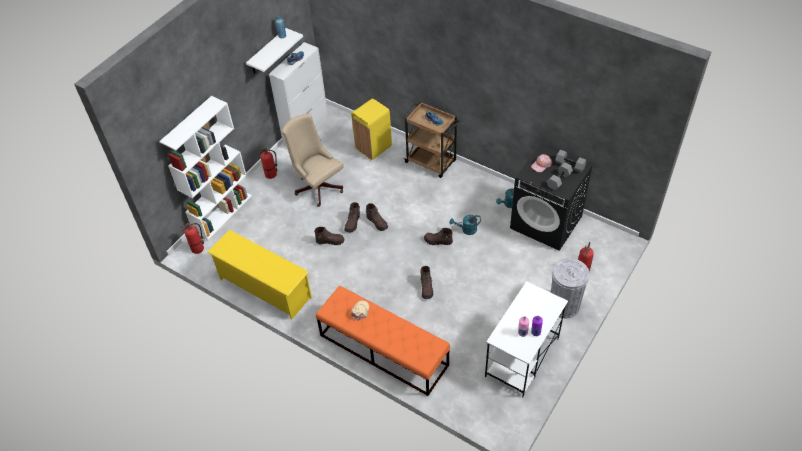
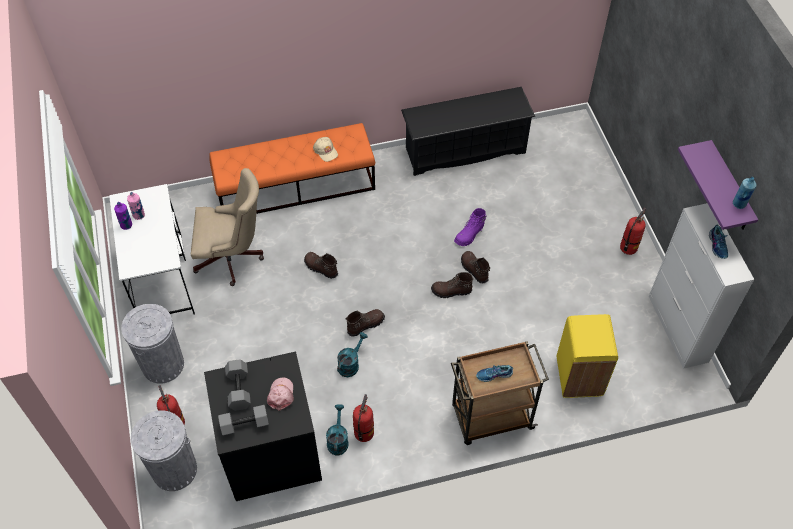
camera: 130 degrees right, 5 degrees up
(197, 249) = (571, 131): fire extinguisher -> fire extinguisher (363, 433)
(223, 213) = (604, 175): white bookcase -> none
(264, 288) = (464, 150): yellow shoe rack -> black shoe rack
(267, 52) = (730, 188): white shelf -> purple shelf
(317, 186) = (566, 277): beige office chair -> beige office chair (233, 258)
(330, 241) = (470, 235): brown boot -> purple boot
(600, 250) = (174, 470): none -> grey trash can

